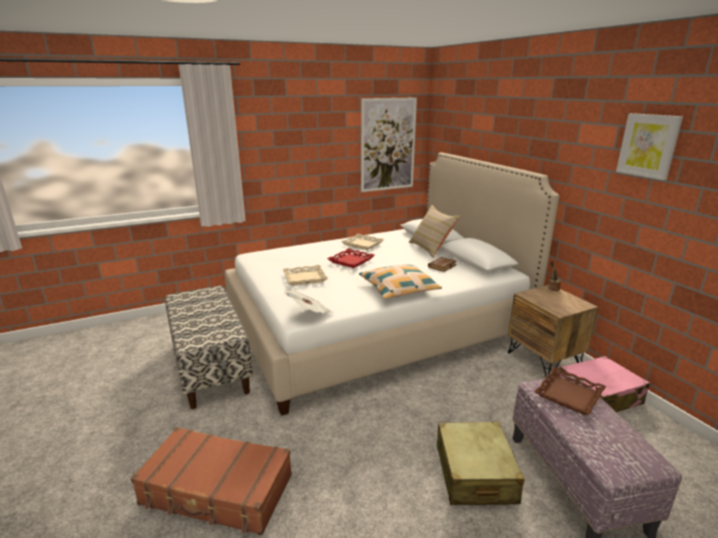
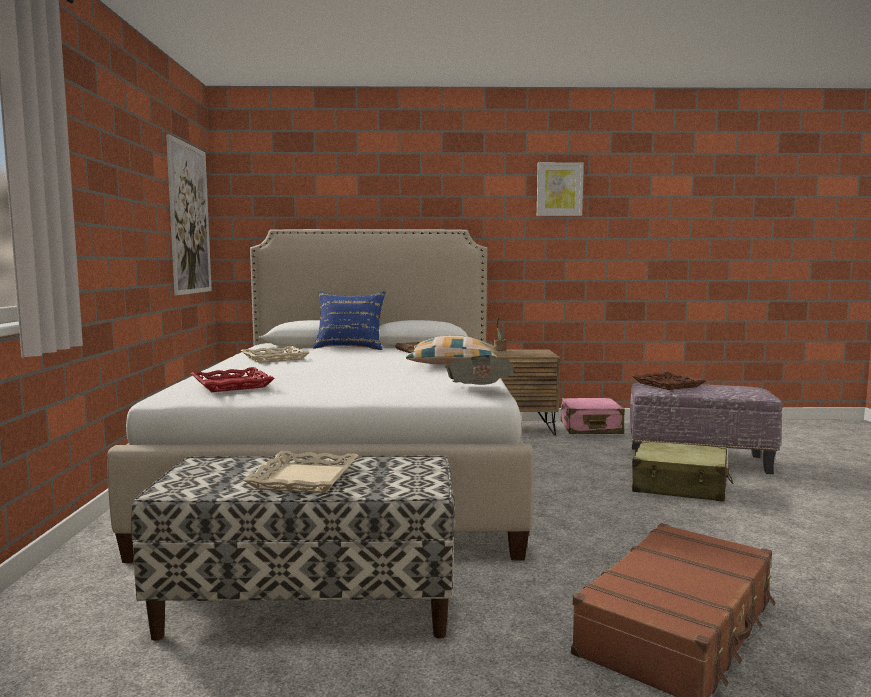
camera: 65 degrees left, 15 degrees down
(305, 278) = (350, 383): beige tray -> beige tray (303, 478)
(351, 261) = (329, 366): red tray -> red tray (231, 385)
(431, 248) = (350, 347): beige pillow -> blue pillow

